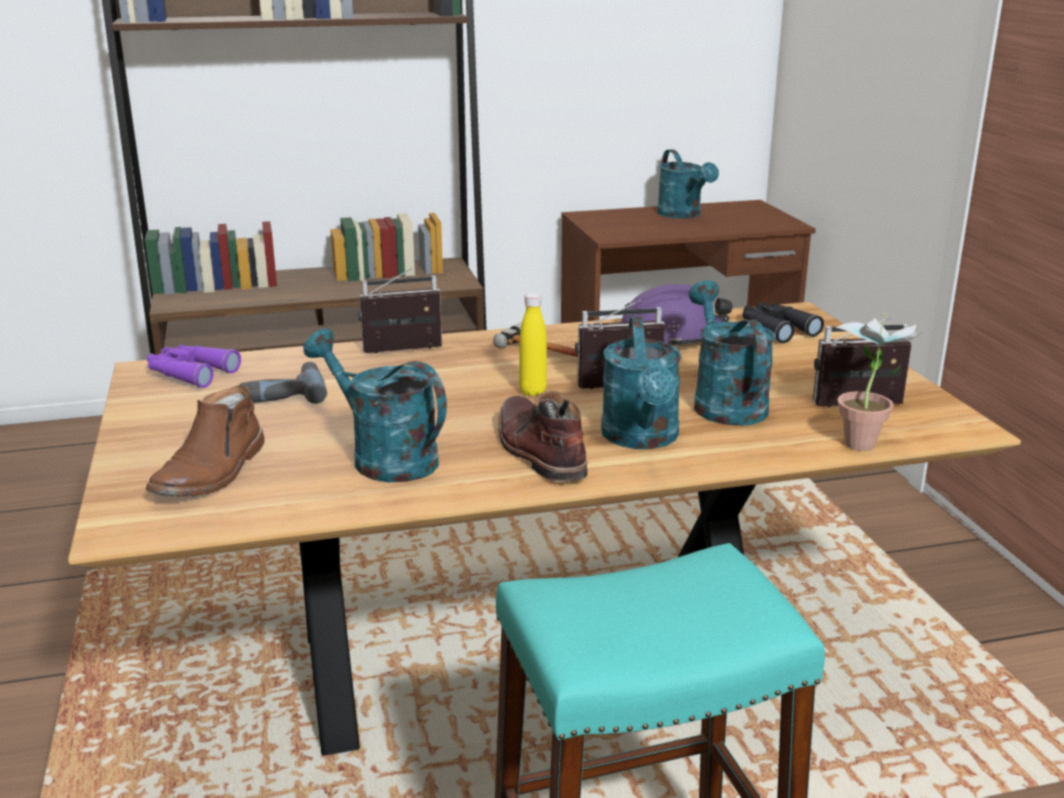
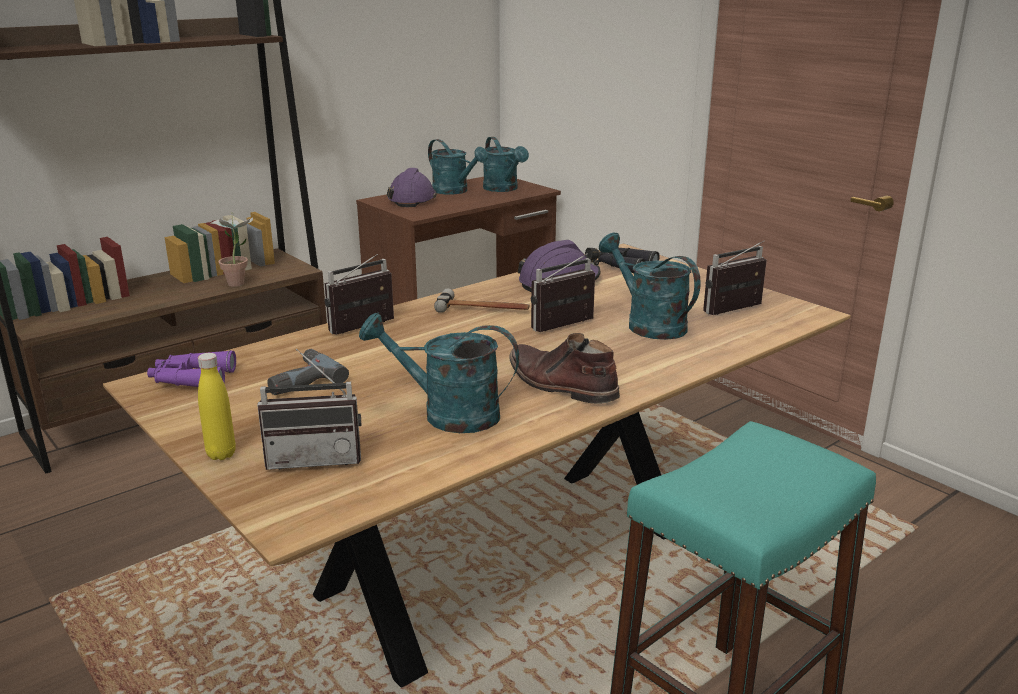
camera: 25 degrees left, 0 degrees up
(212, 472) = (315, 458): brown boot -> radio
(533, 392) = (505, 341): yellow bottle -> yellow bottle (221, 454)
(623, 219) = (412, 199): none -> purple hard hat
(642, 439) = (623, 361): turquoise watering can -> turquoise watering can (504, 189)
(865, 441) = (765, 333): potted plant -> potted plant (239, 282)

